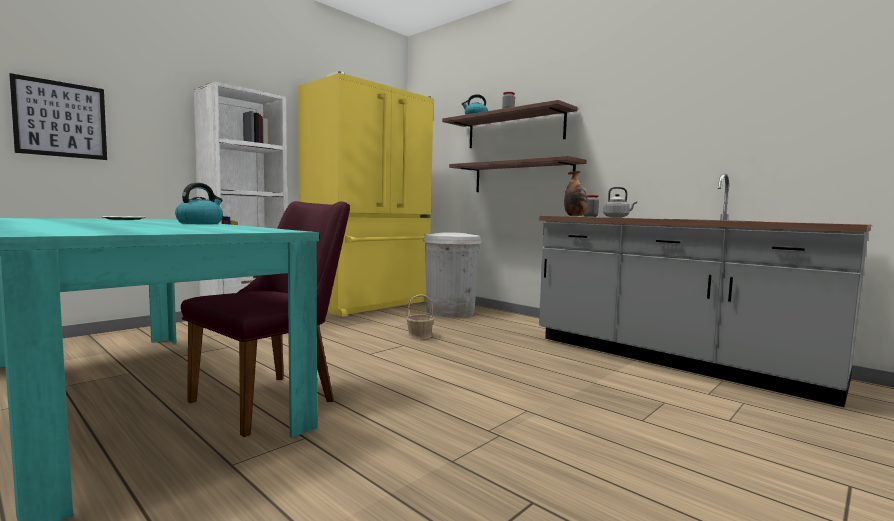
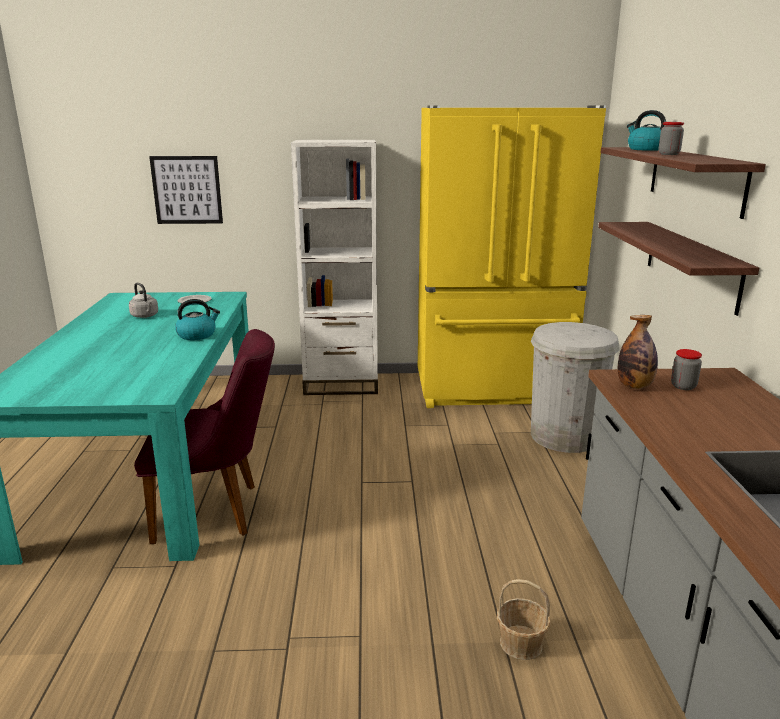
camera: 45 degrees right, 15 degrees up
(420, 336) = (453, 471): basket -> basket (521, 644)
(617, 217) = (698, 408): grey kettle -> grey kettle (145, 316)

